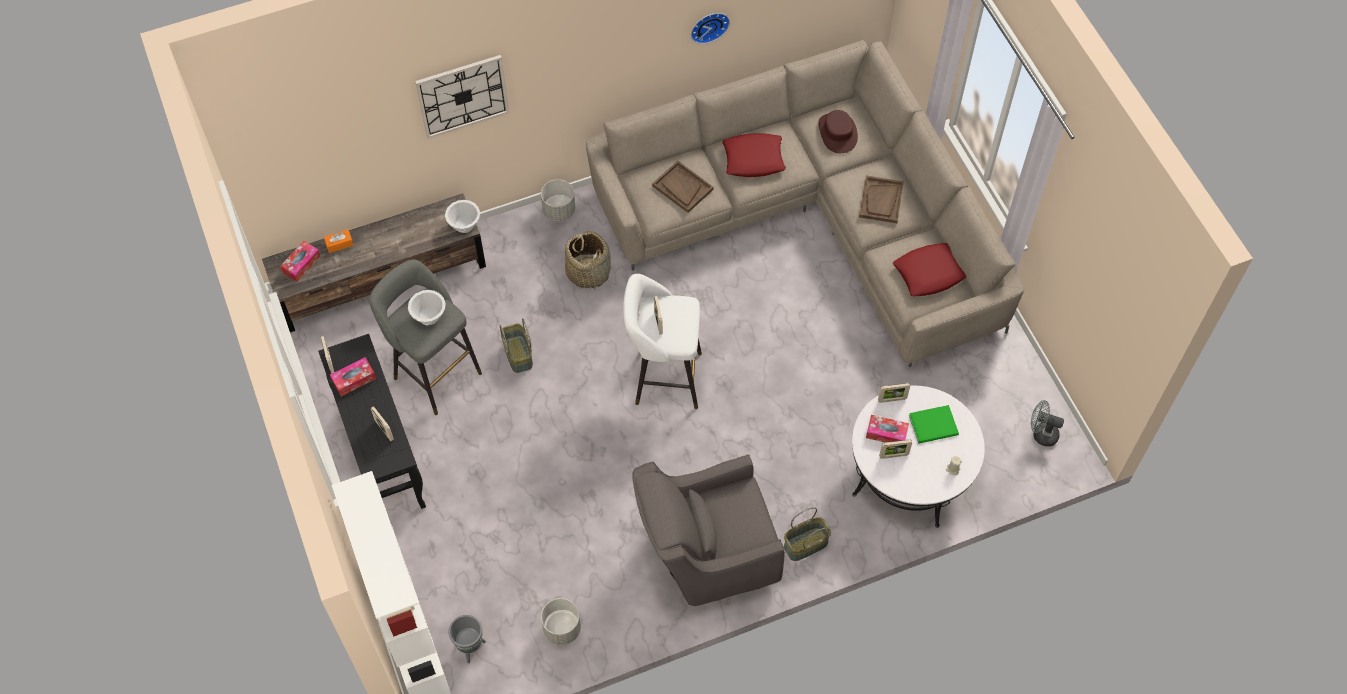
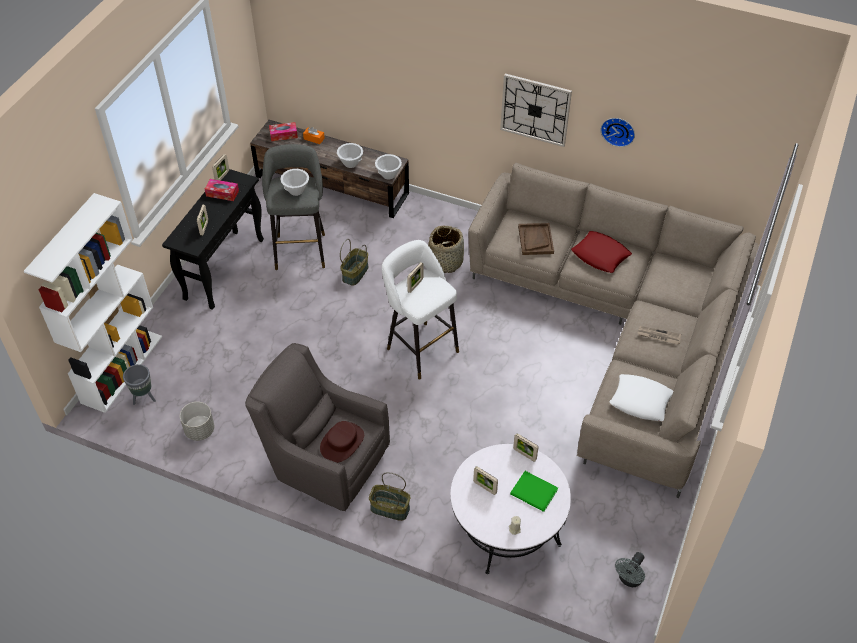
camera: 45 degrees right, 10 degrees down
(411, 242) = (350, 163): none -> white bowl
(462, 96) = (421, 71): wall clock -> wall clock (535, 109)
(559, 210) = (468, 219): grey planter -> none
(837, 133) = (675, 279): brown hat -> brown hat (342, 442)
(881, 200) = (658, 336): brown tray -> newspaper
(886, 433) = (496, 471): tissue box -> none
(928, 273) = (641, 401): red pillow -> white pillow
(1041, 434) = (629, 580): grey fan -> grey fan turned 120 degrees counterclockwise

